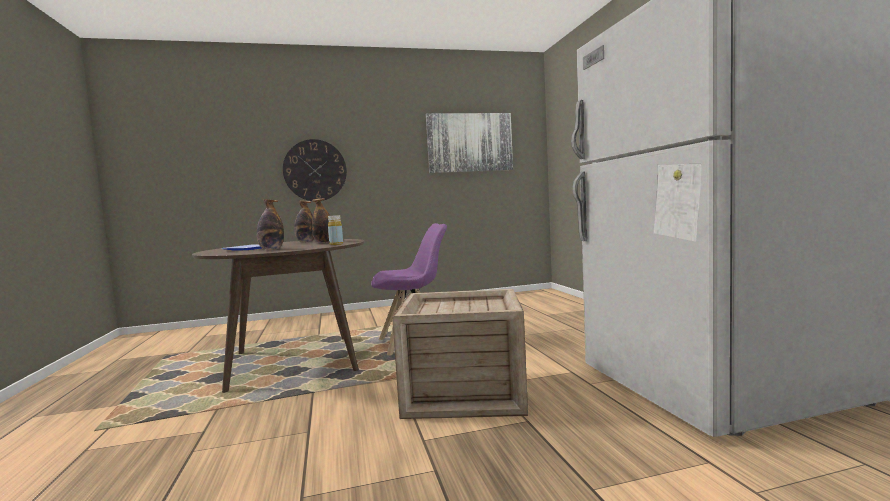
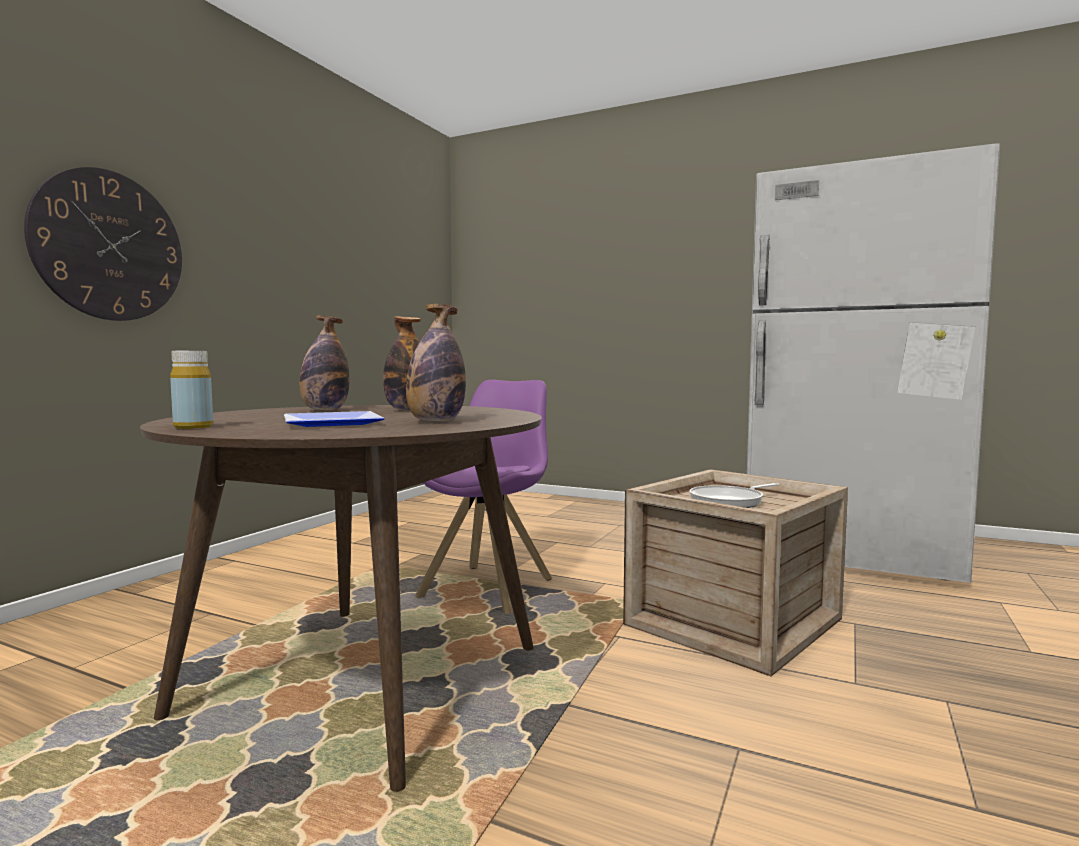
camera: 50 degrees left, 0 degrees up
(336, 244) = (496, 411): yellow bottle -> yellow bottle (193, 427)
(453, 309) = (729, 501): none -> frying pan
(470, 142) = (372, 249): picture -> none

